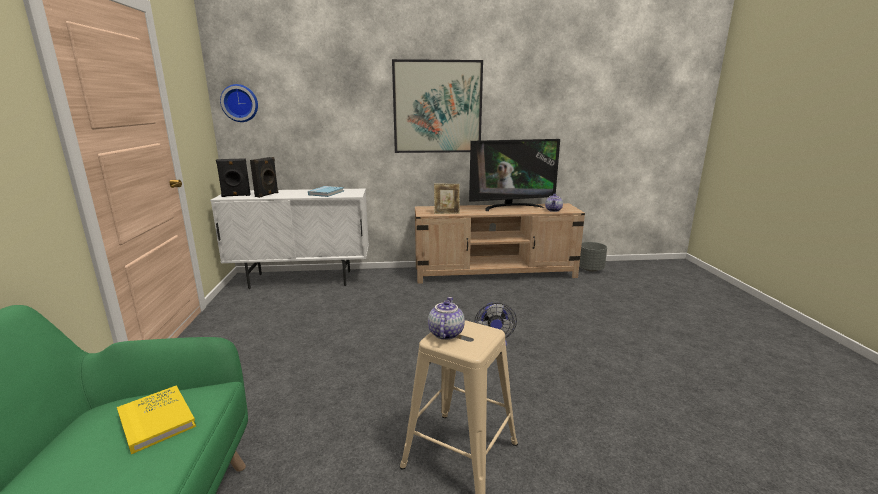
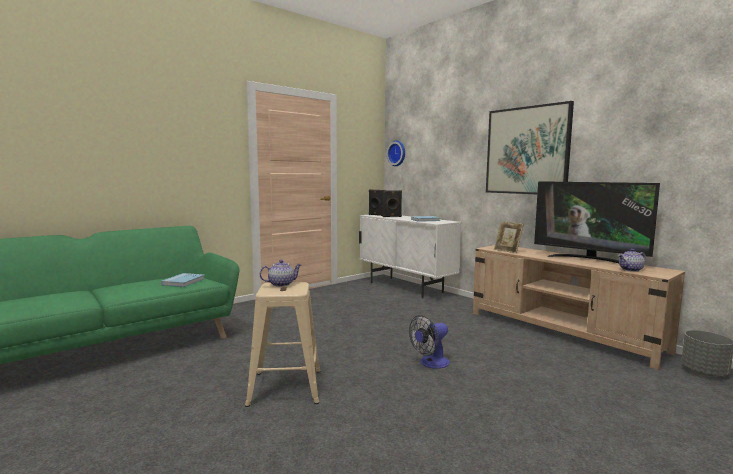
camera: 55 degrees right, 10 degrees down
(156, 420) = (183, 282): yellow book -> blue book

